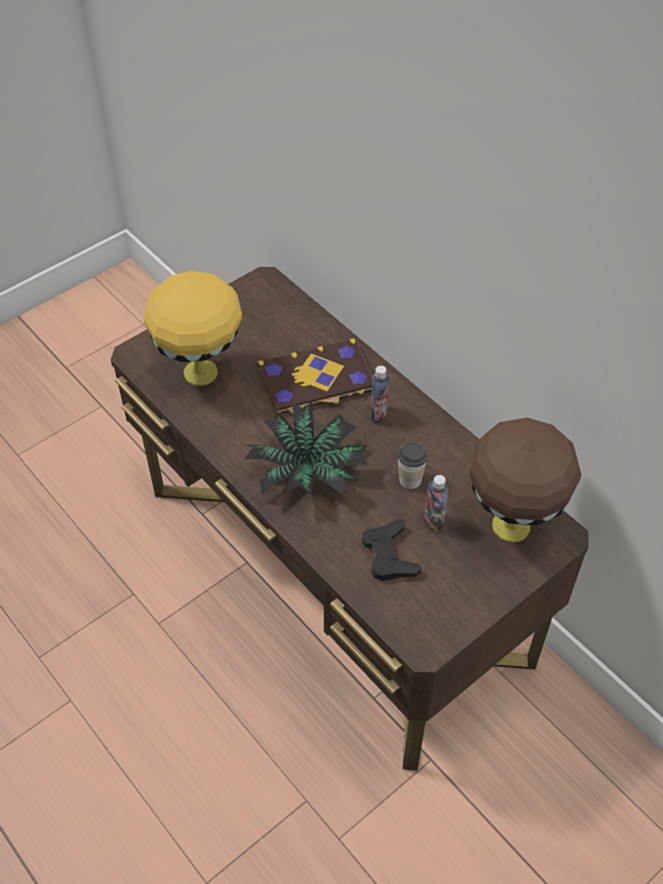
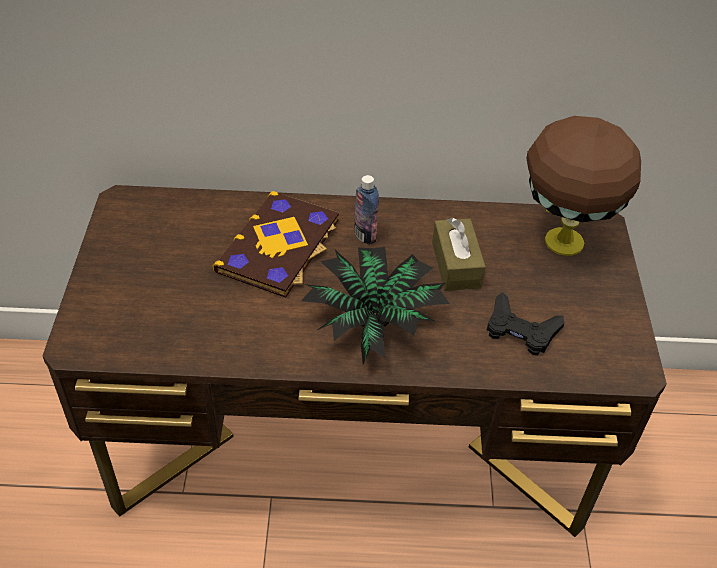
camera: 50 degrees left, 5 degrees down
(201, 374) = (169, 314): yellow table lamp -> none
(410, 480) = (456, 264): cup -> brown tissue box
(433, 521) = (514, 280): bottle -> none

